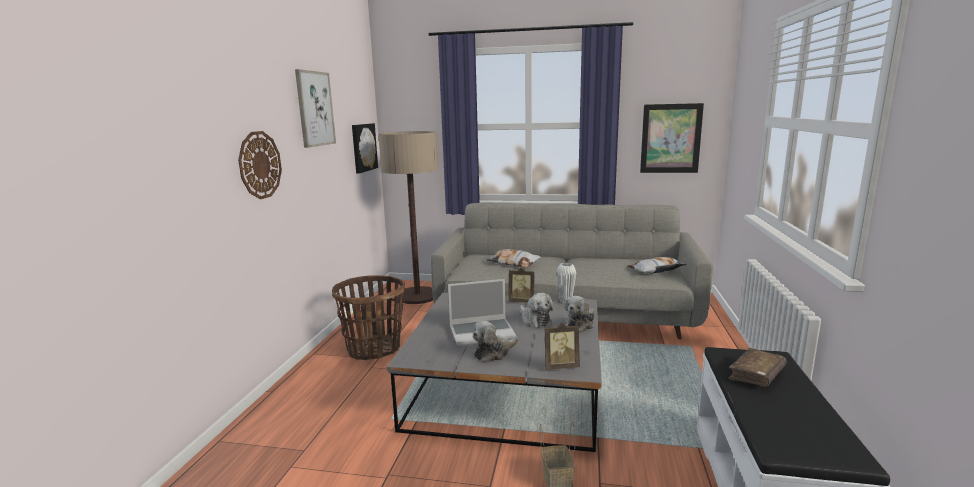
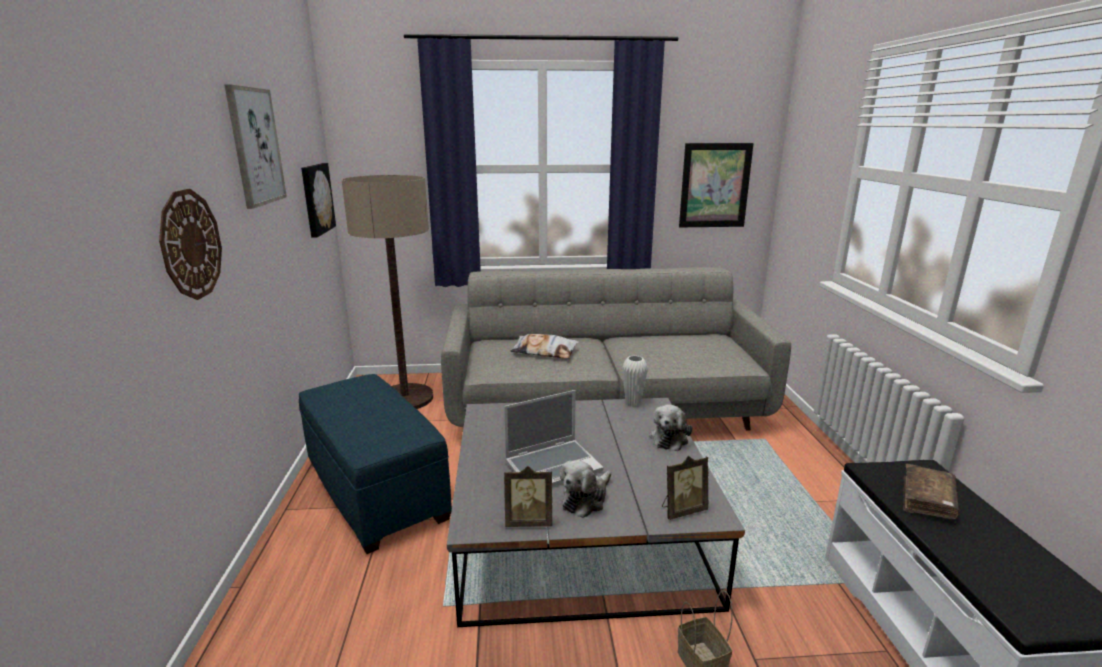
camera: 15 degrees left, 5 degrees up
(374, 349) = (374, 490): basket -> blue ottoman
(522, 301) = (579, 409): picture frame -> picture frame (528, 521)
(534, 320) = (611, 438): plush toy -> none
(656, 270) = (718, 350): pillow -> none

